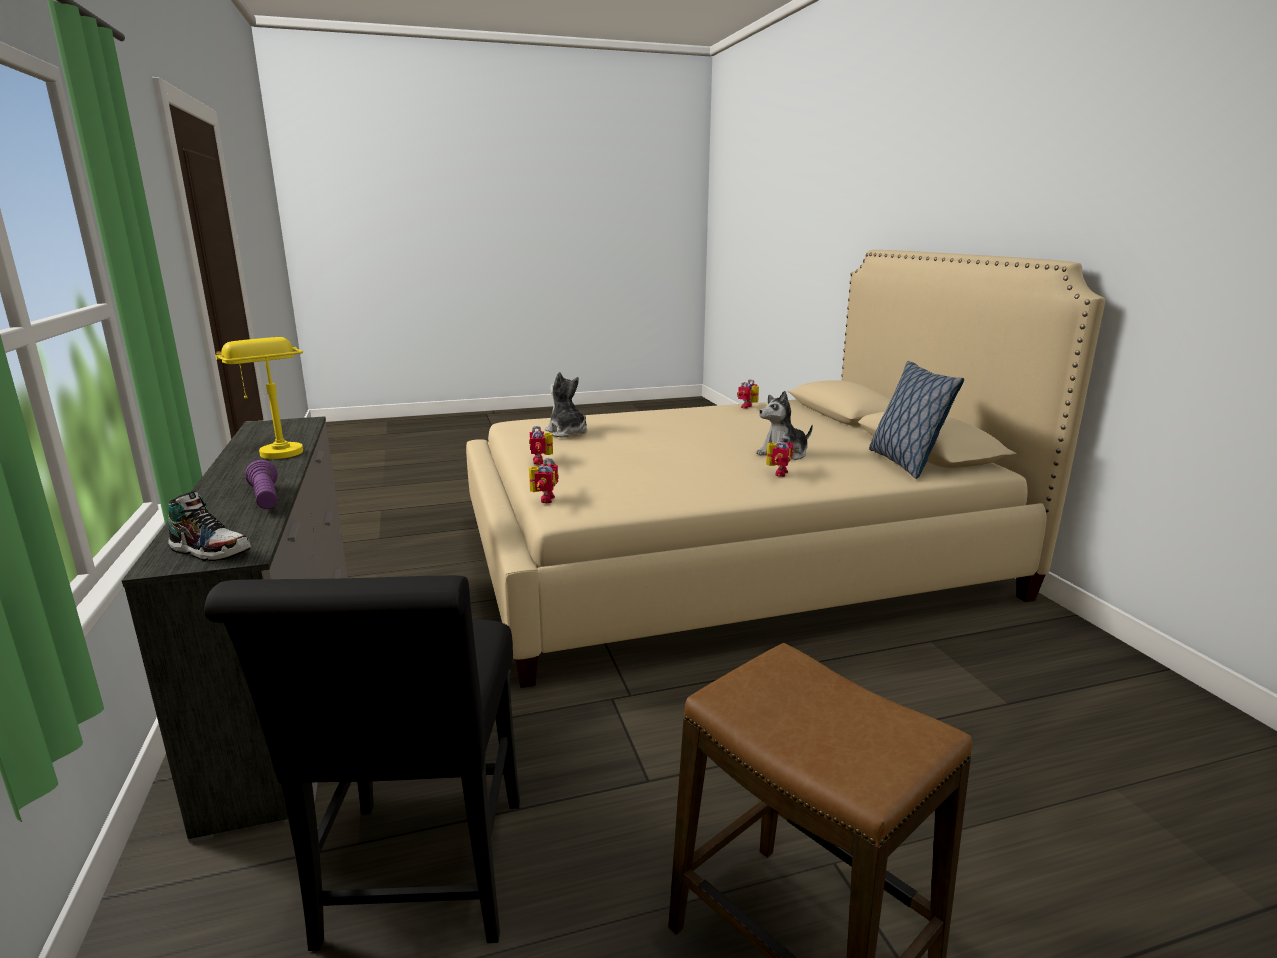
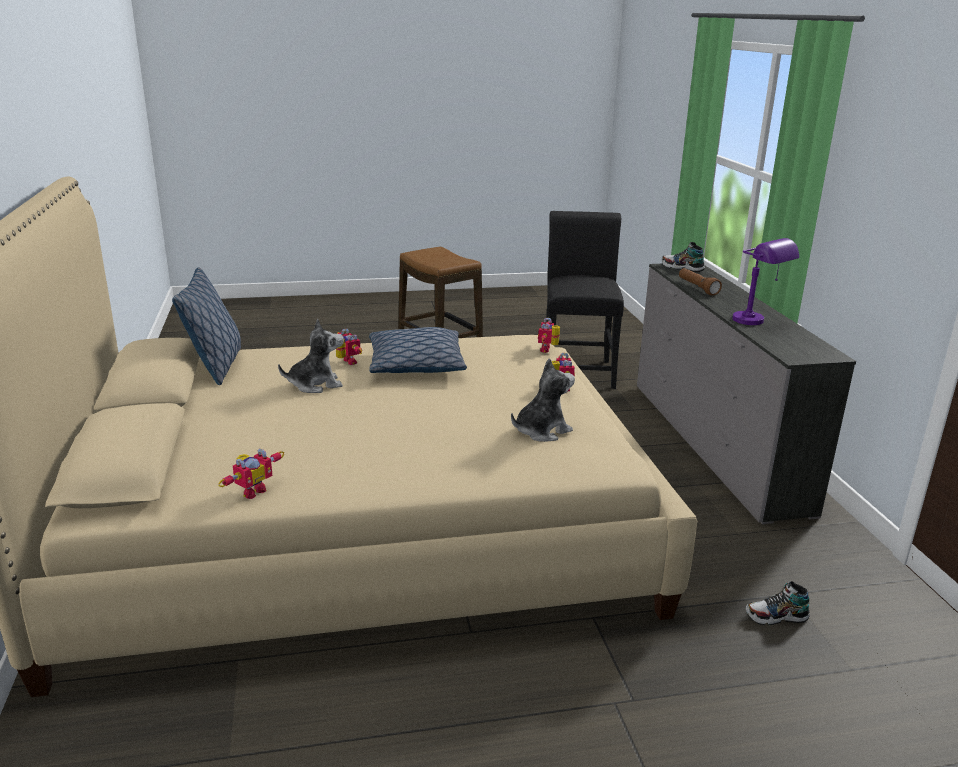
camera: 175 degrees left, 5 degrees up
(266, 499) = (697, 288): purple flashlight -> brown flashlight
(275, 450) = (757, 323): yellow table lamp -> purple table lamp
(403, 527) = (776, 617): none -> shoe
(567, 433) = (541, 431): plush toy -> plush toy turned 90 degrees counterclockwise
(699, 474) = (416, 365): none -> pillow
(777, 473) = (346, 362): toy robot -> toy robot turned 120 degrees clockwise

